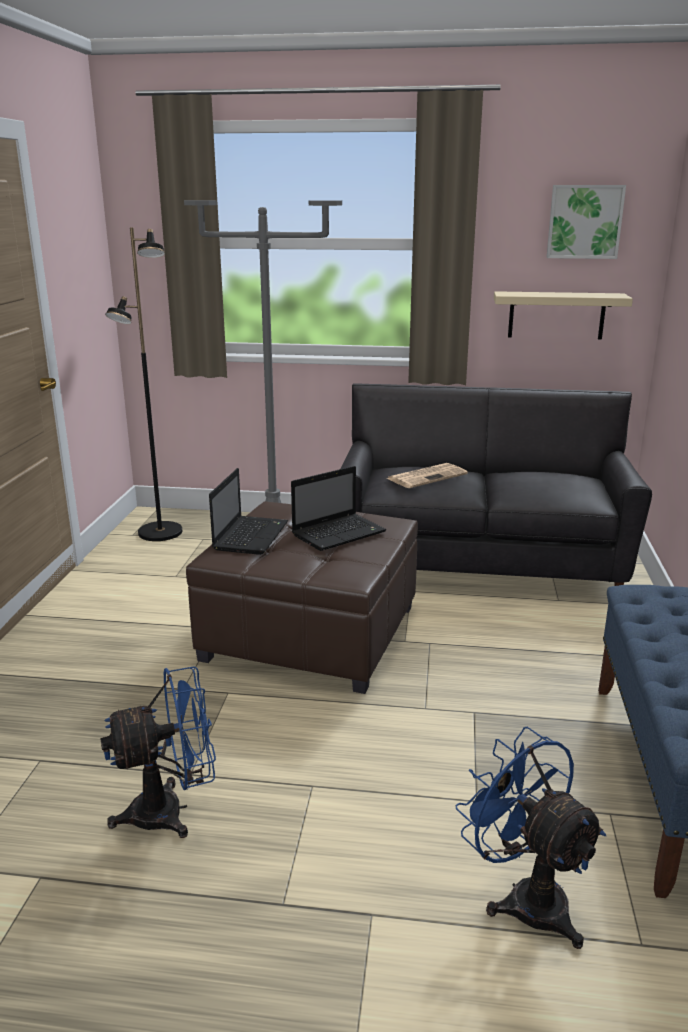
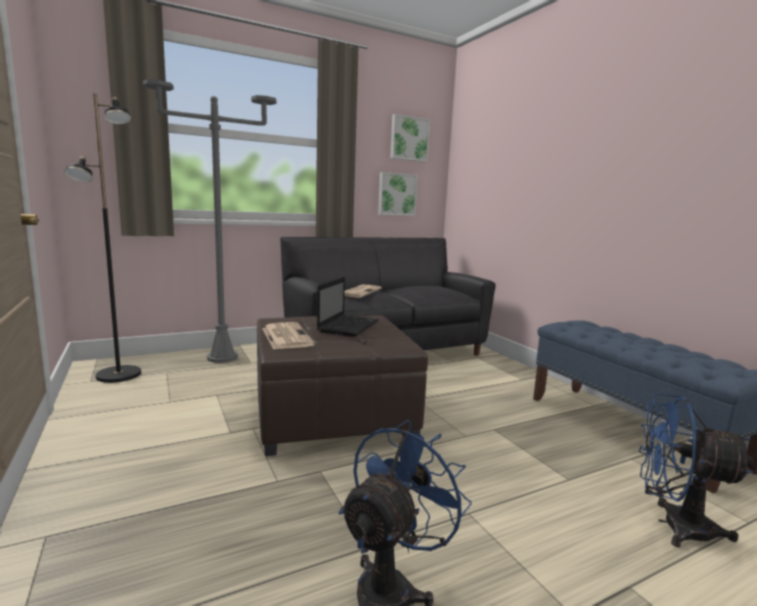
camera: 35 degrees left, 10 degrees down
(251, 535) = (286, 336): laptop -> newspaper
(556, 315) = (396, 194): beige shelf -> picture

